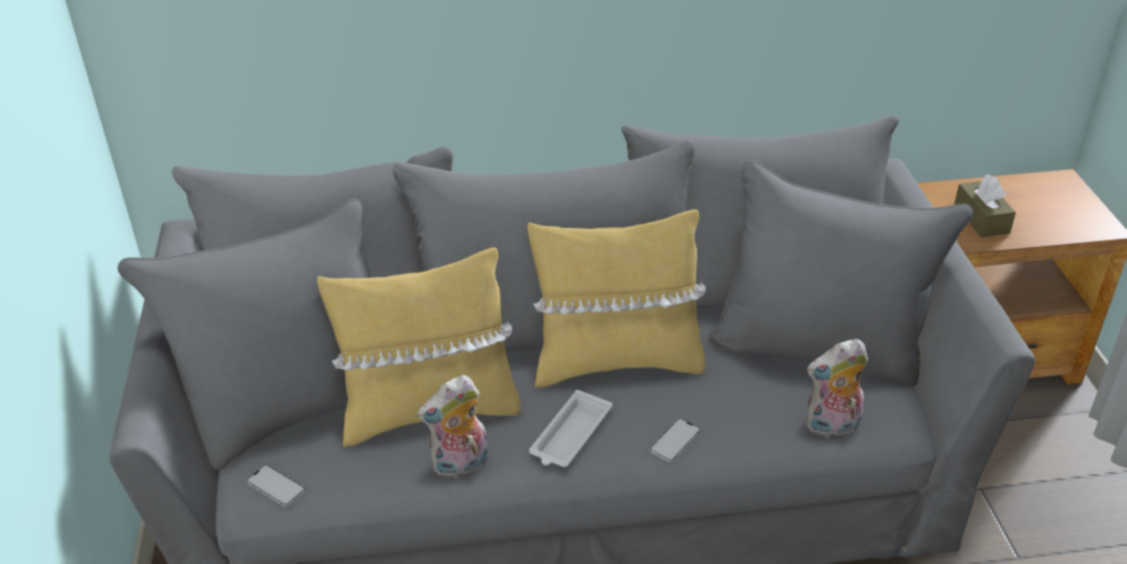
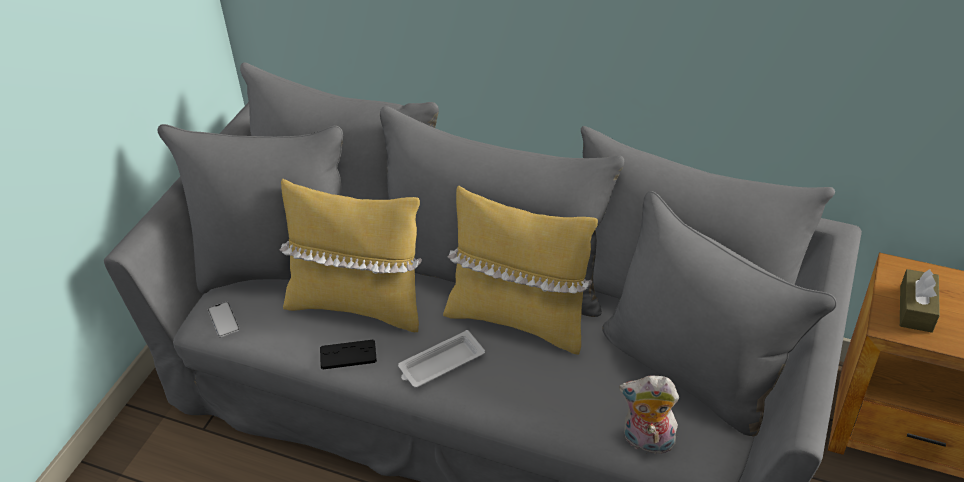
camera: 30 degrees right, 5 degrees up
(460, 466) = (348, 355): plush toy -> black game controller
(675, 440) = (513, 400): phone -> none

